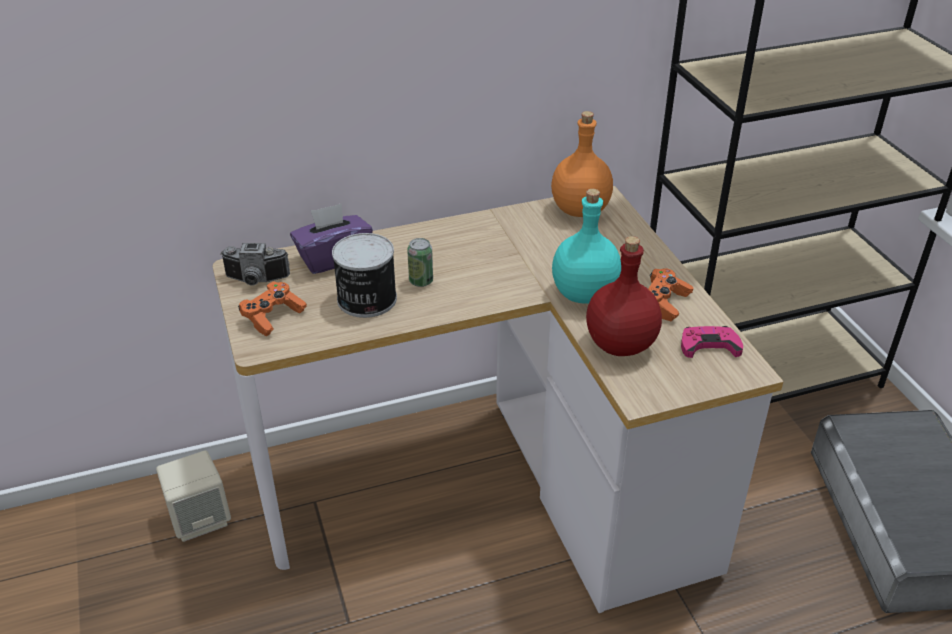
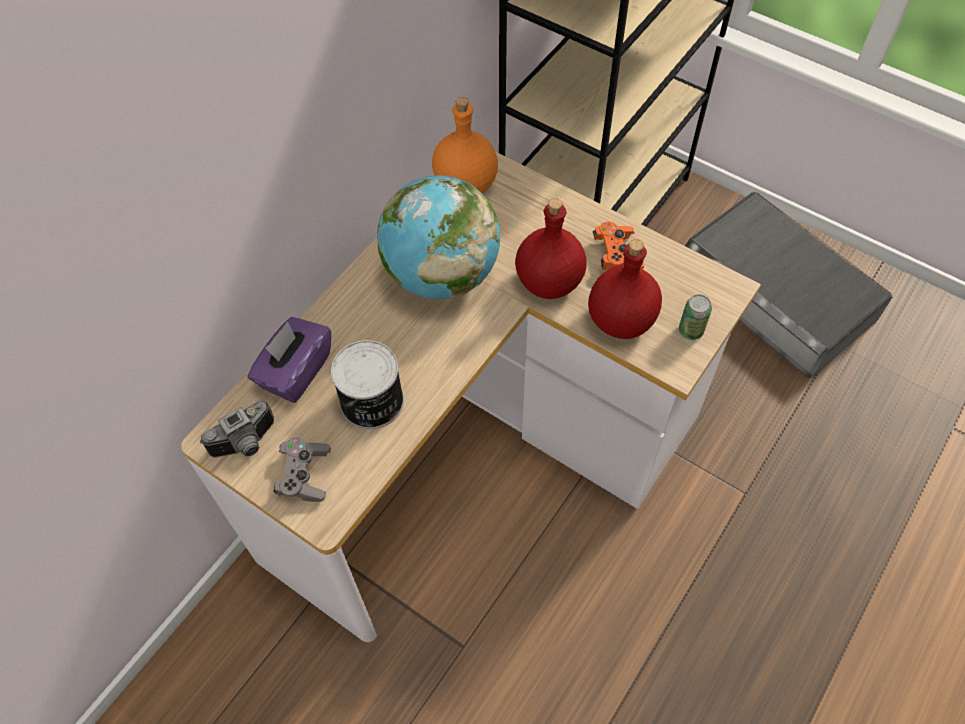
camera: 35 degrees left, 20 degrees up
(200, 519) = (257, 645): beige speaker -> none
(273, 316) = (304, 475): orange game controller -> grey game controller
(421, 281) = (401, 351): can -> can (690, 330)
(501, 252) = (441, 275): none -> globe
(584, 293) = (548, 281): turquoise bottle -> red bottle
(709, 346) = (685, 280): pink game controller -> none

